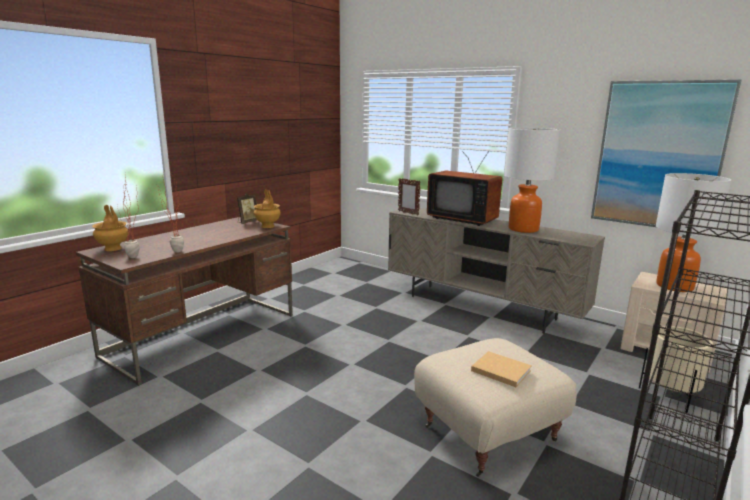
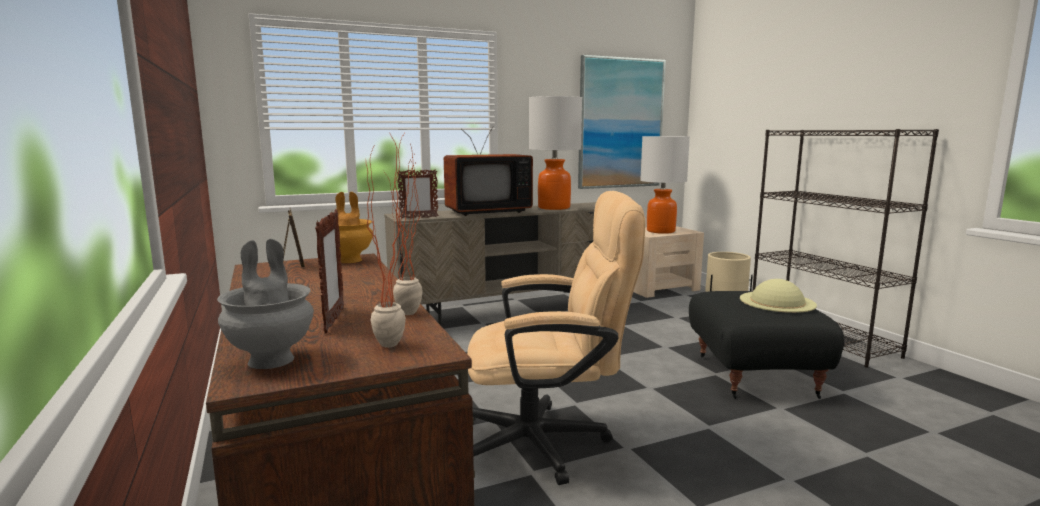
camera: 60 degrees left, 5 degrees down
(113, 248) = (272, 360): brown vase -> grey vase
(162, 245) = (334, 321): none -> picture frame
(293, 366) = (547, 442): none -> beige office chair
(489, 433) = (754, 376): beige ottoman -> black ottoman
(499, 370) = (777, 301): beige book -> beige hat

